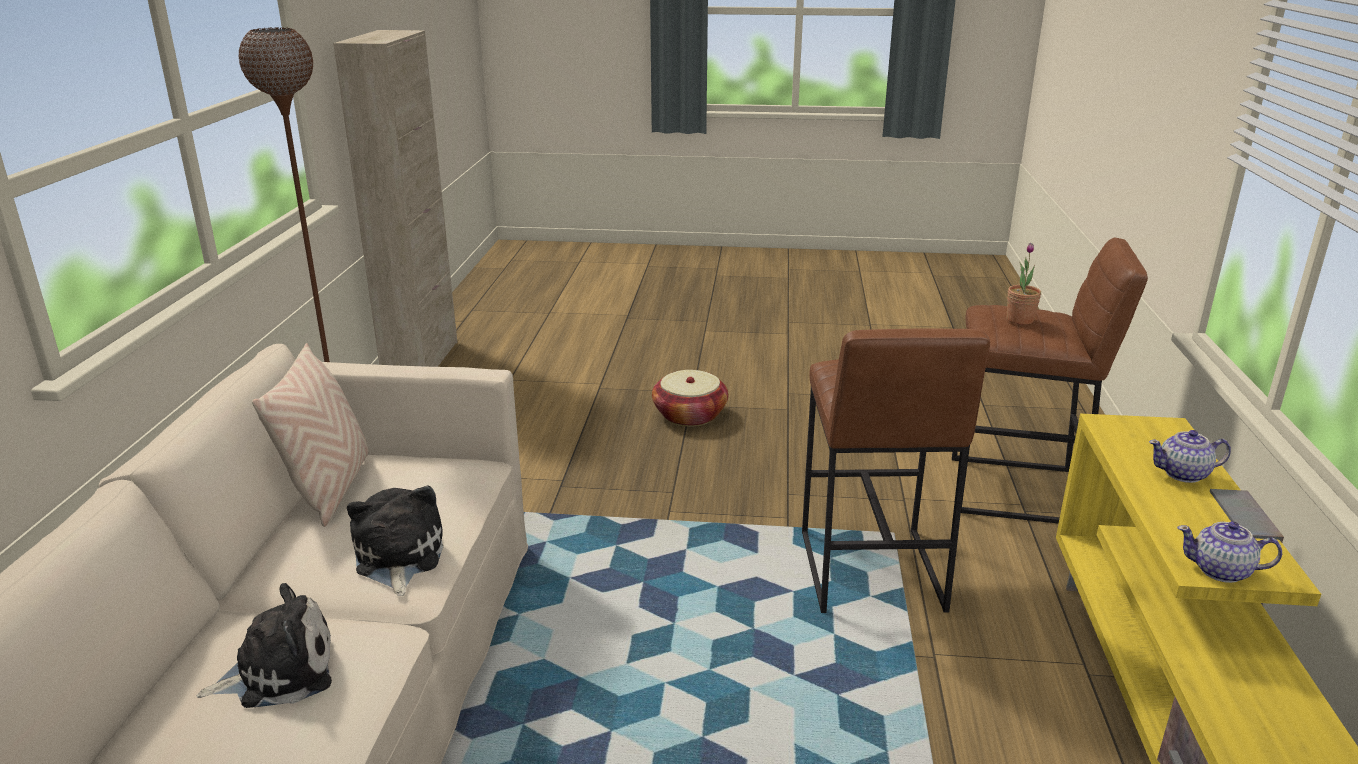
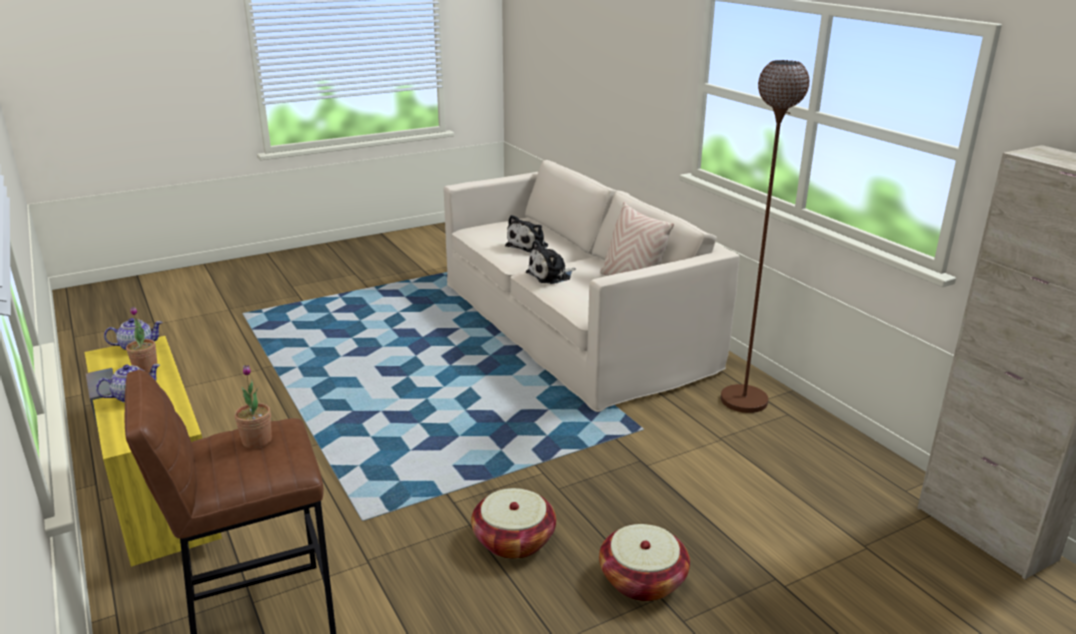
camera: 145 degrees right, 0 degrees up
(398, 558) = (551, 275): plush toy -> plush toy turned 105 degrees clockwise
(759, 469) = (513, 540): none -> basket
(871, 572) = (366, 483): brown stool -> none
(1185, 520) = (145, 369): none -> potted plant

